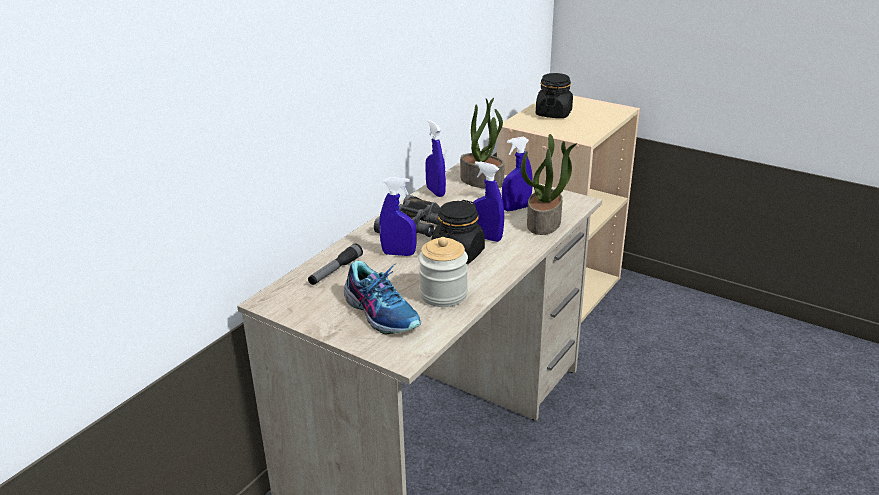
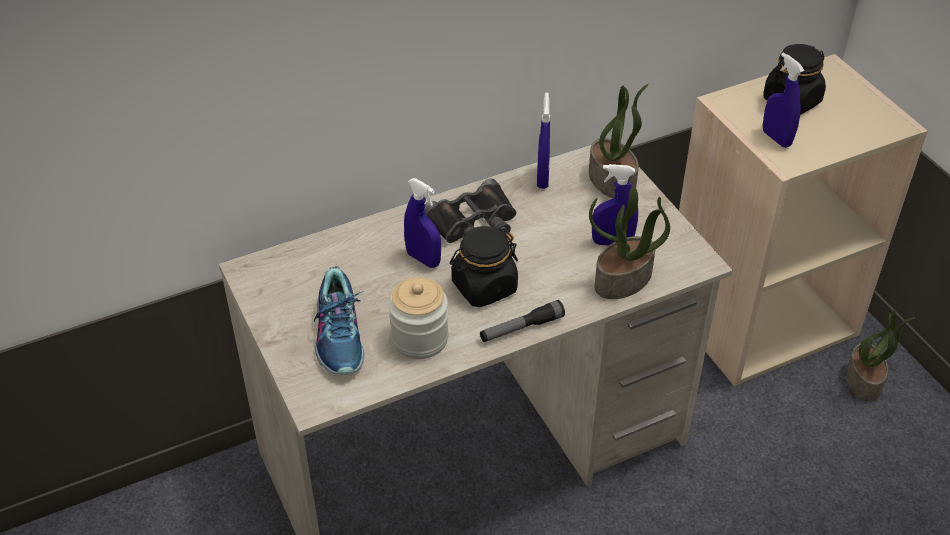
camera: 30 degrees right, 15 degrees up
(335, 271) = (341, 256): flashlight -> flashlight (521, 328)
(486, 238) = (536, 275): blue spray bottle -> blue spray bottle (776, 138)
(644, 299) = (864, 381): none -> potted plant

